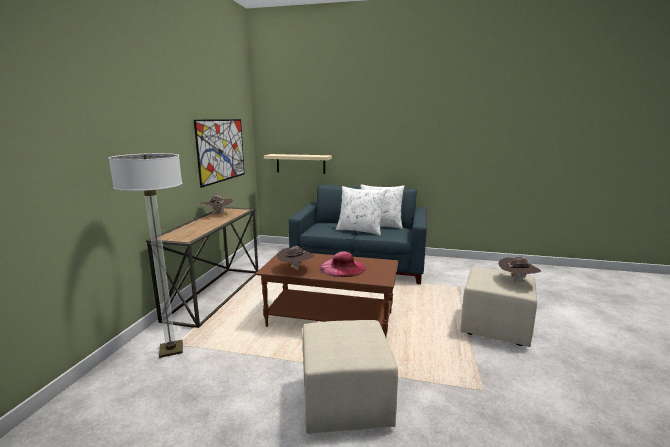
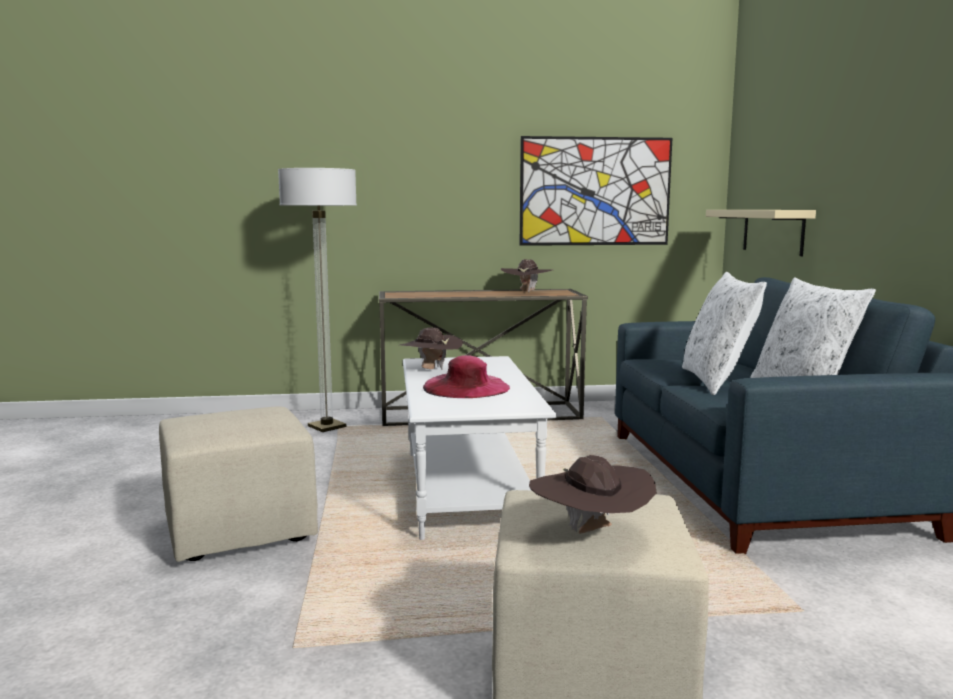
camera: 70 degrees right, 5 degrees down
(330, 319) = (469, 489): brown coffee table -> white coffee table

